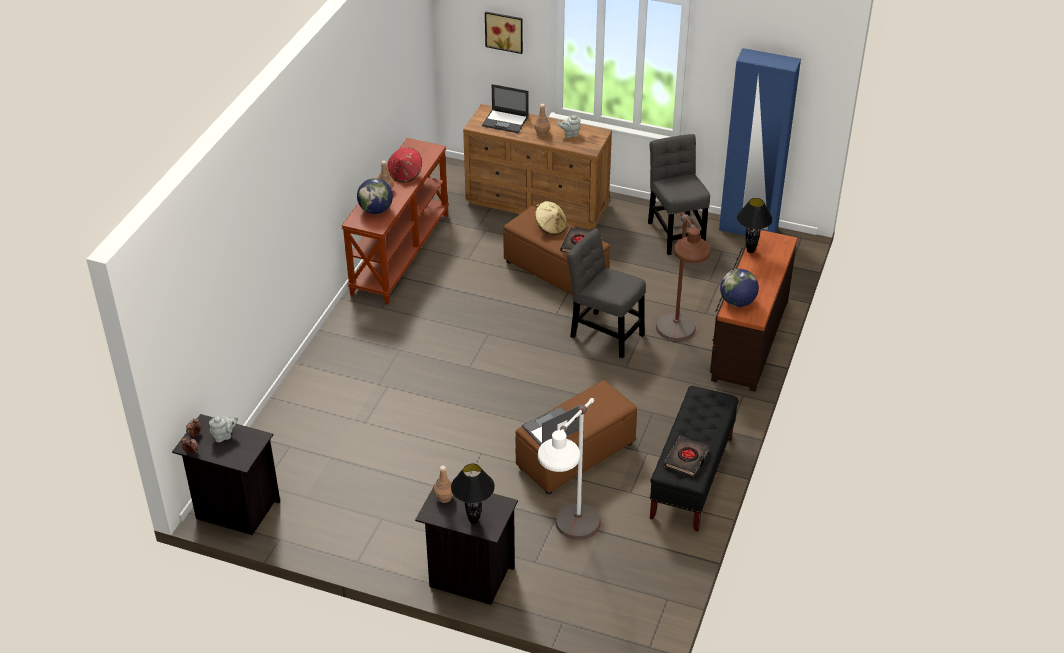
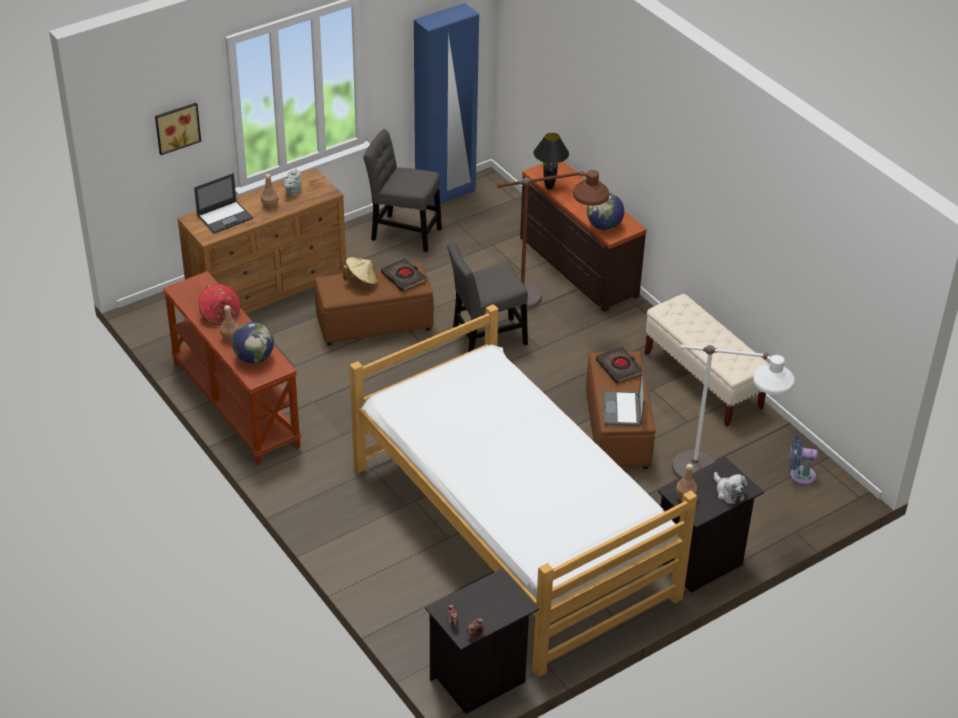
camera: 55 degrees left, 0 degrees up
(224, 436) = (474, 603): grey teapot -> none
(402, 452) = (511, 532): none -> bed
(474, 521) = (728, 492): black table lamp -> plush toy
(637, 593) = (799, 475): none -> blue fan
(687, 458) = (731, 354): black book -> black book (619, 368)
(691, 478) = (703, 381): black bench -> beige bench

